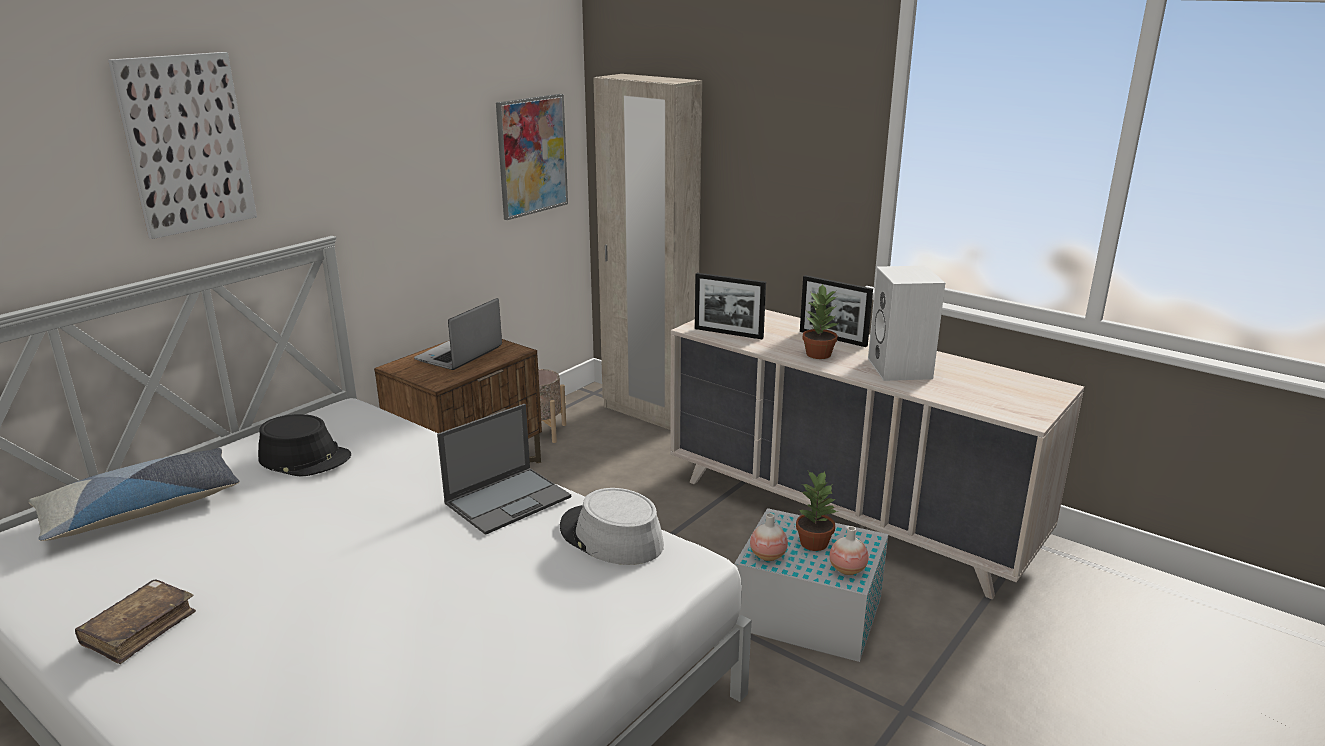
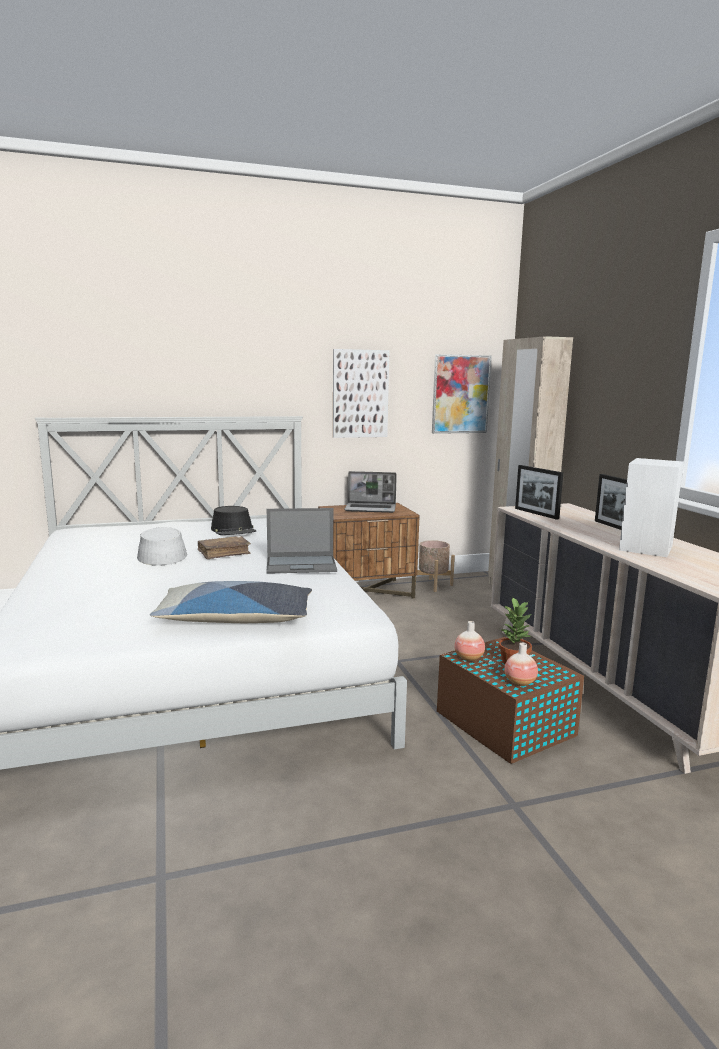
camera: 35 degrees right, 10 degrees down
(139, 629) = (76, 563): brown book -> brown book (224, 553)
(142, 509) = (142, 531): pillow -> pillow (235, 618)
(186, 144) = (224, 348): picture -> picture (360, 394)
(459, 354) = (371, 509): laptop -> laptop turned 150 degrees counterclockwise
(611, 536) = (331, 591): grey hat -> grey hat (162, 555)
(806, 611) = (503, 722): white storage box -> brown storage box
(819, 354) = (589, 531): potted plant -> none

